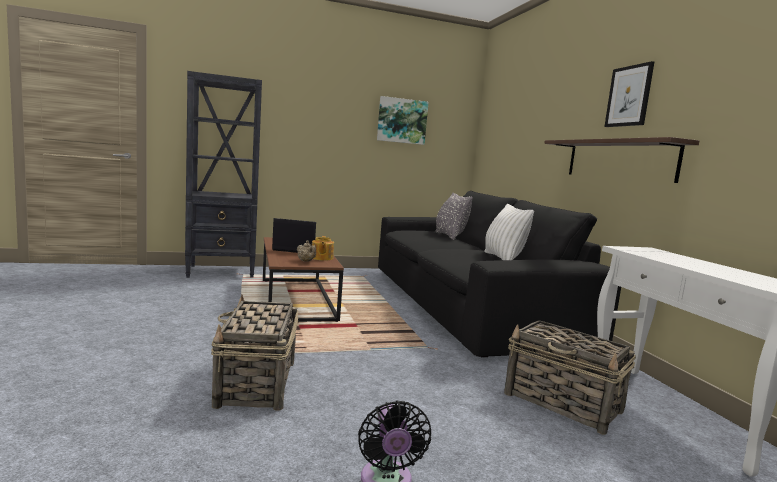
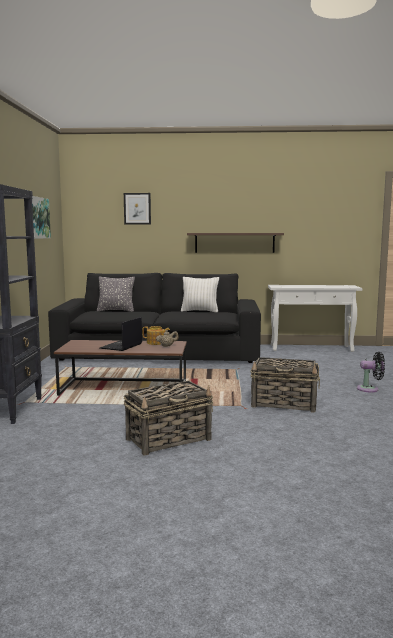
camera: 70 degrees left, 0 degrees up
(563, 403) = (304, 359): basket -> basket (169, 439)
(629, 96) = (235, 208): picture -> picture (137, 208)

